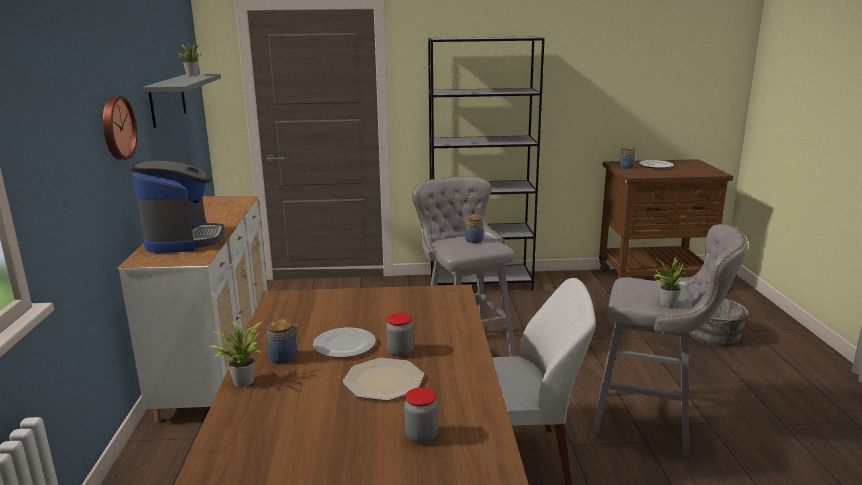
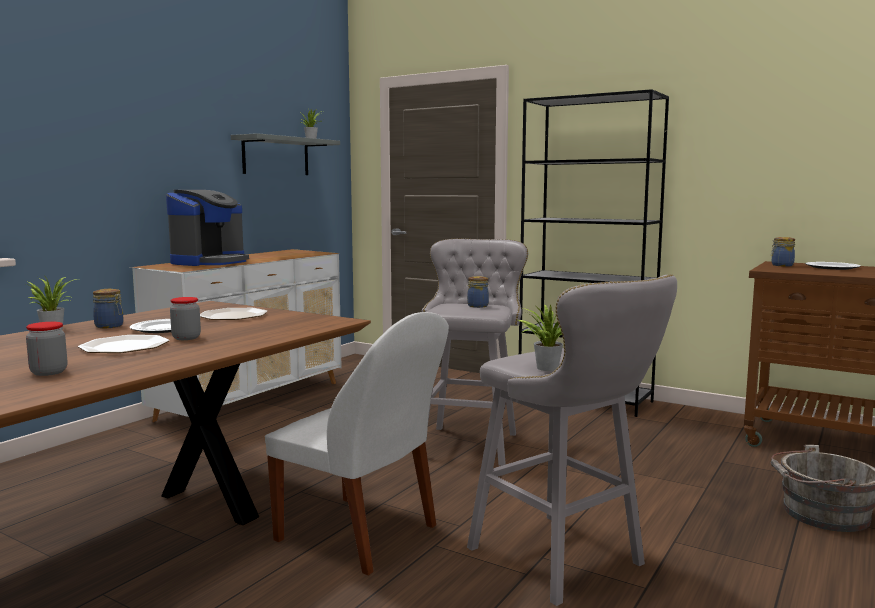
camera: 35 degrees right, 10 degrees down
(116, 128) = (176, 158): wall clock -> none
(354, 309) = (234, 316): none -> plate

